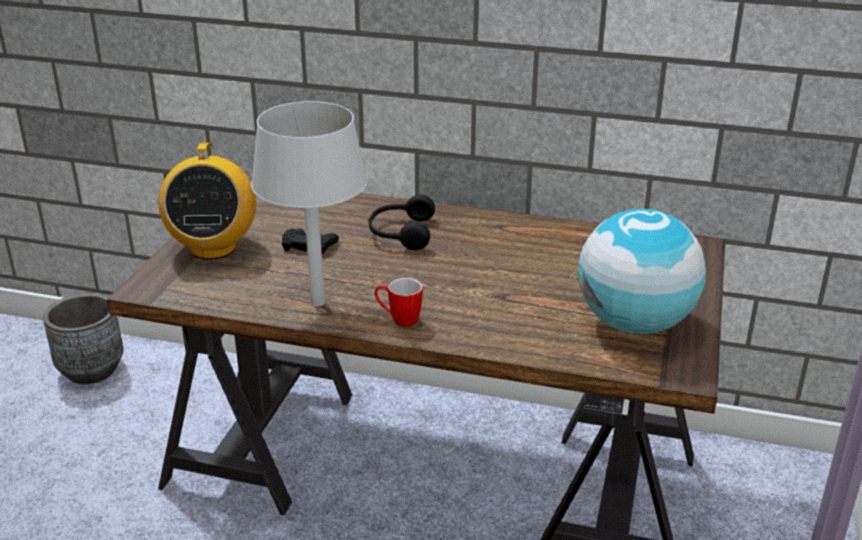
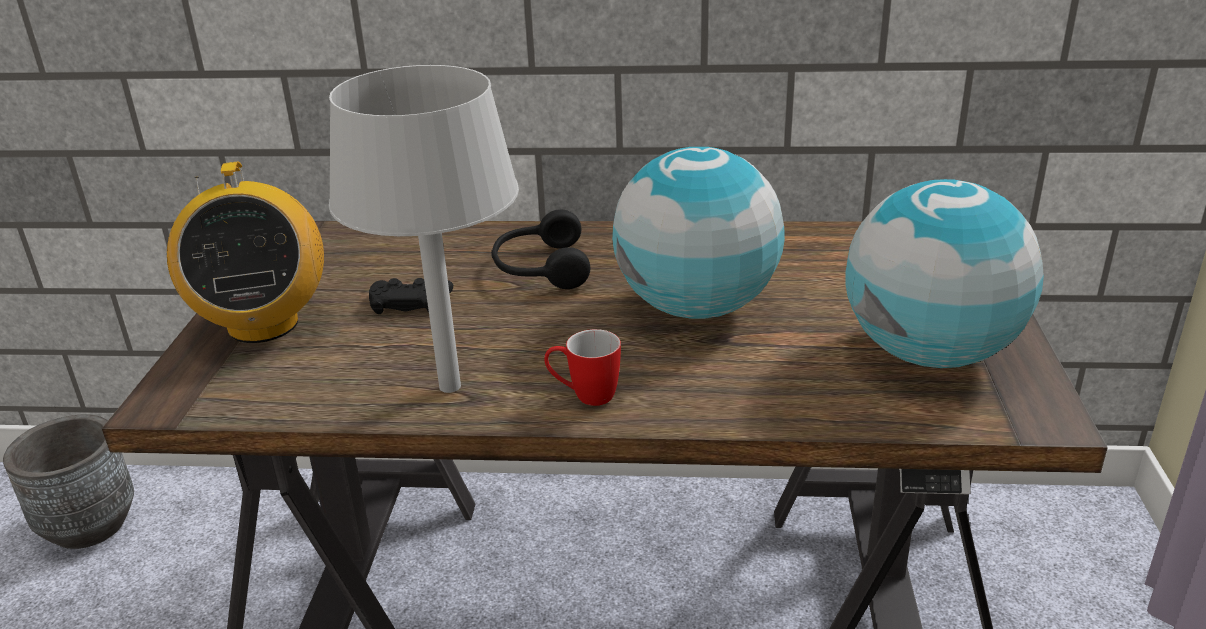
camera: 10 degrees left, 0 degrees up
(494, 273) = (697, 307): none -> globe

